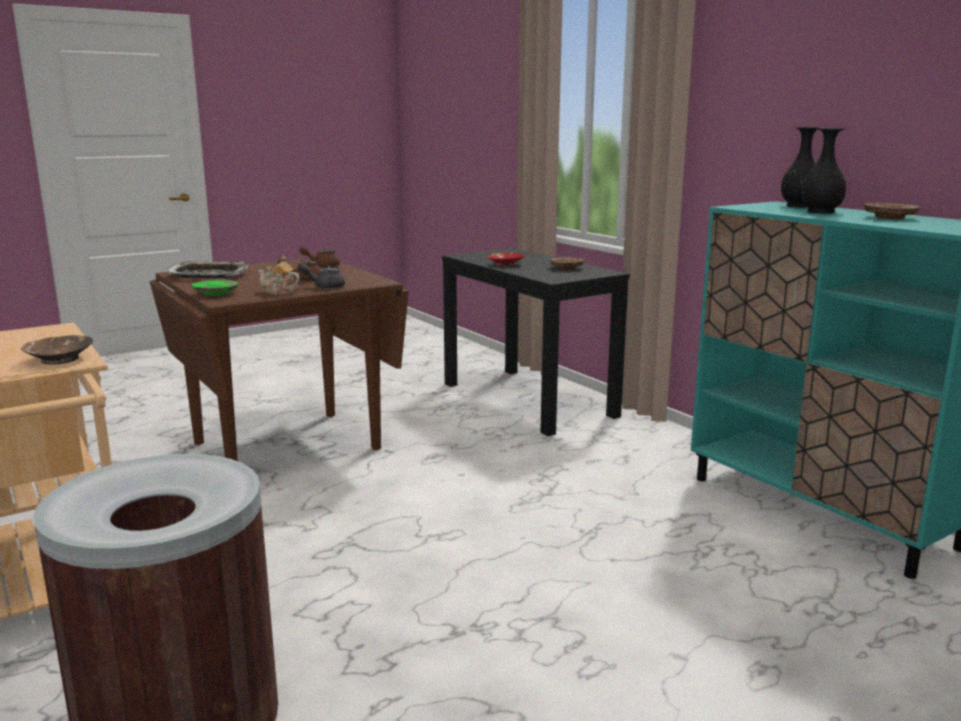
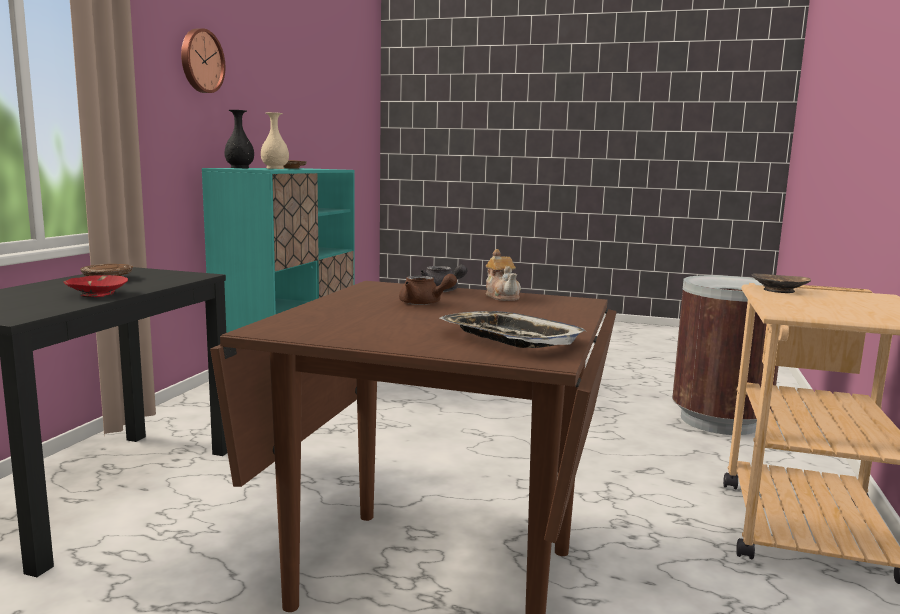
camera: 130 degrees left, 5 degrees down
(216, 294) = (570, 309): green plate -> none
(322, 266) = (321, 315): brown teapot -> none
(819, 64) = (200, 61): none -> wall clock
(821, 212) = (275, 168): black vase -> beige vase

